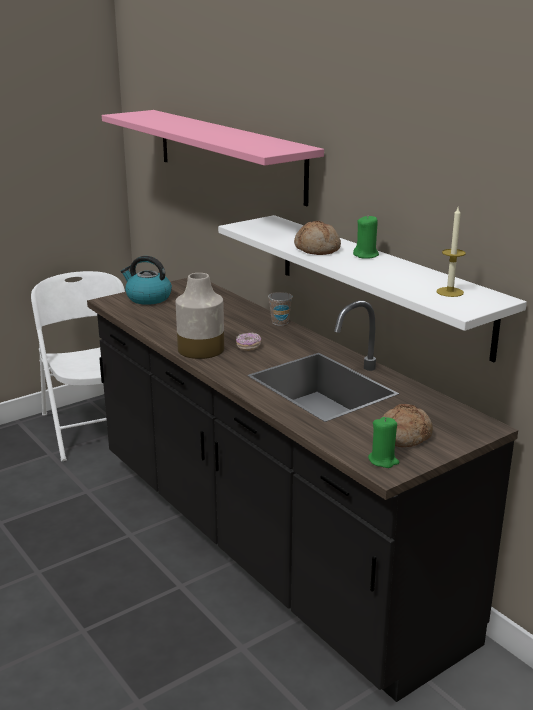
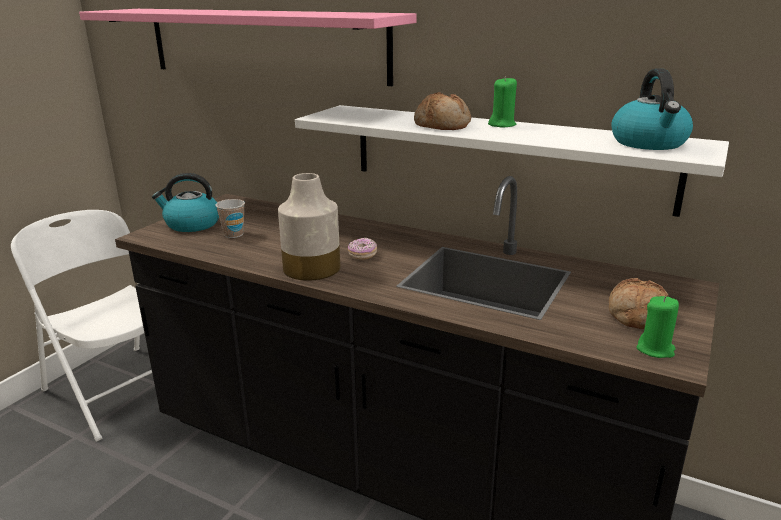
camera: 25 degrees left, 0 degrees up
(280, 322) = (367, 224): cup -> cup (233, 234)
(450, 292) = (649, 143): candle -> kettle

